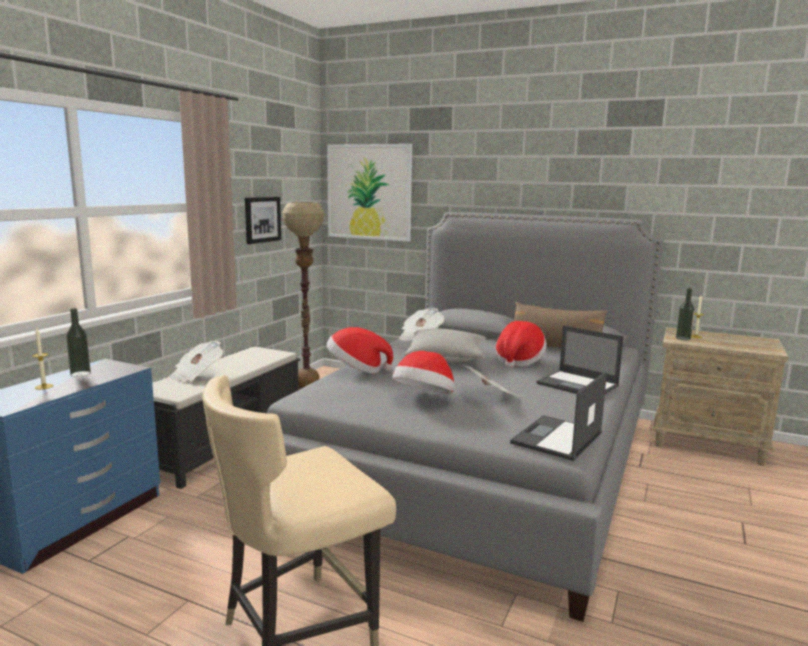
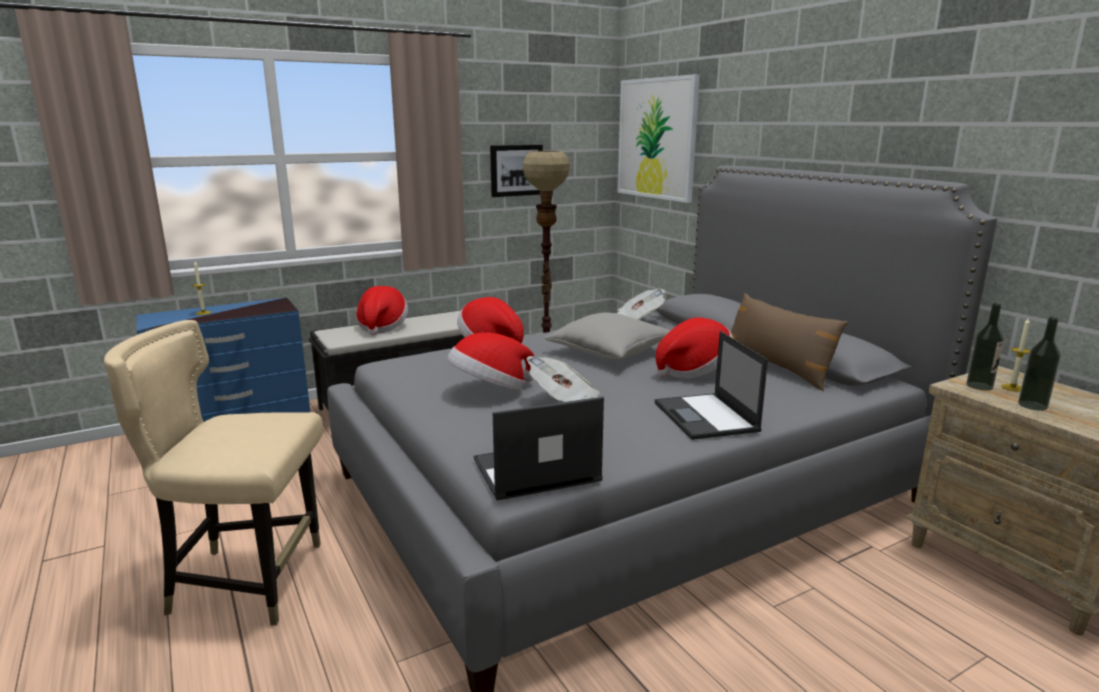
camera: 35 degrees right, 5 degrees up
(80, 374) = (244, 307): bottle -> bottle (1032, 405)
(196, 375) = (382, 327): newspaper -> hat

